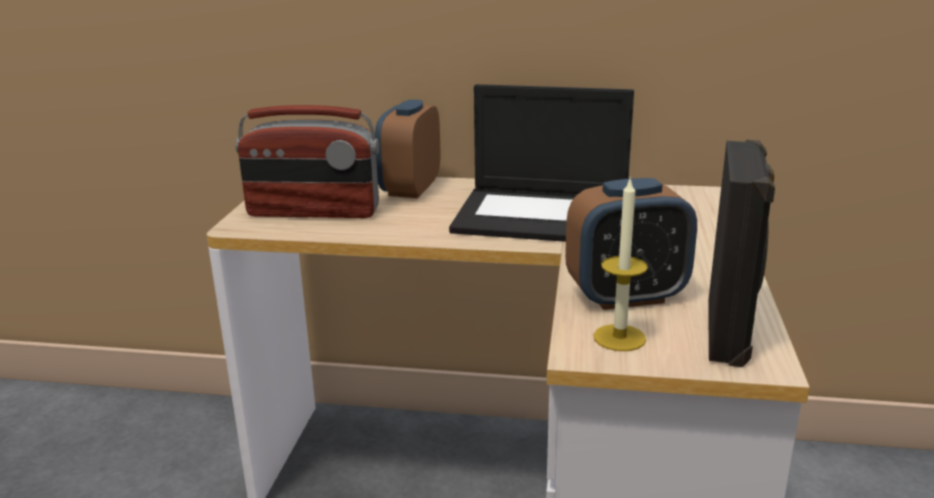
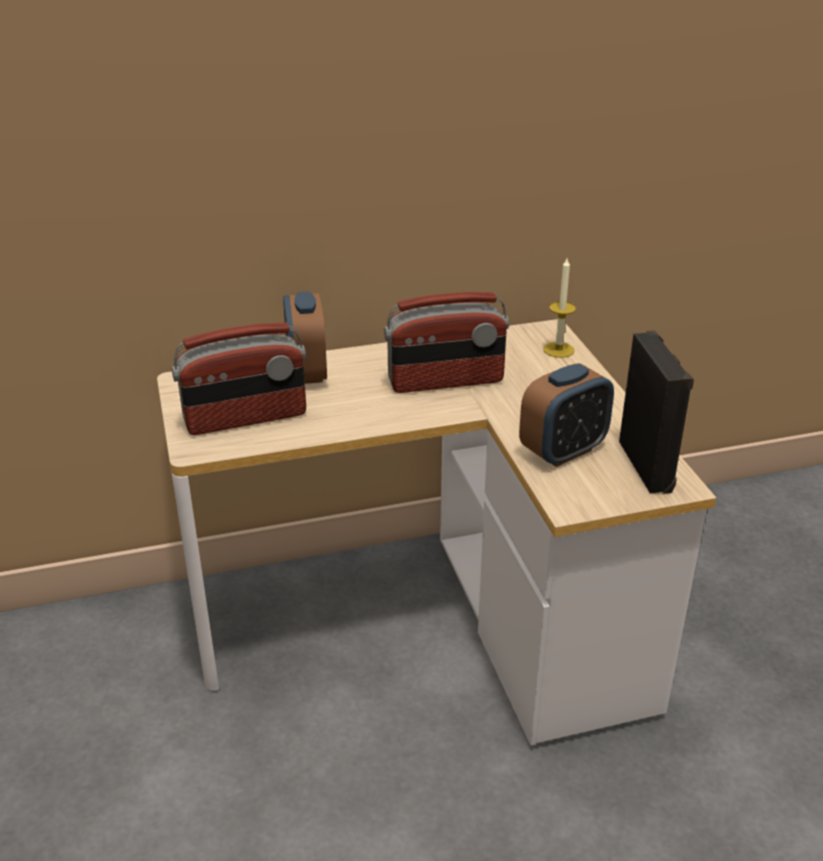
camera: 25 degrees left, 10 degrees up
(545, 216) = (446, 381): laptop -> radio
(619, 338) = (583, 489): candle -> candle (558, 350)

